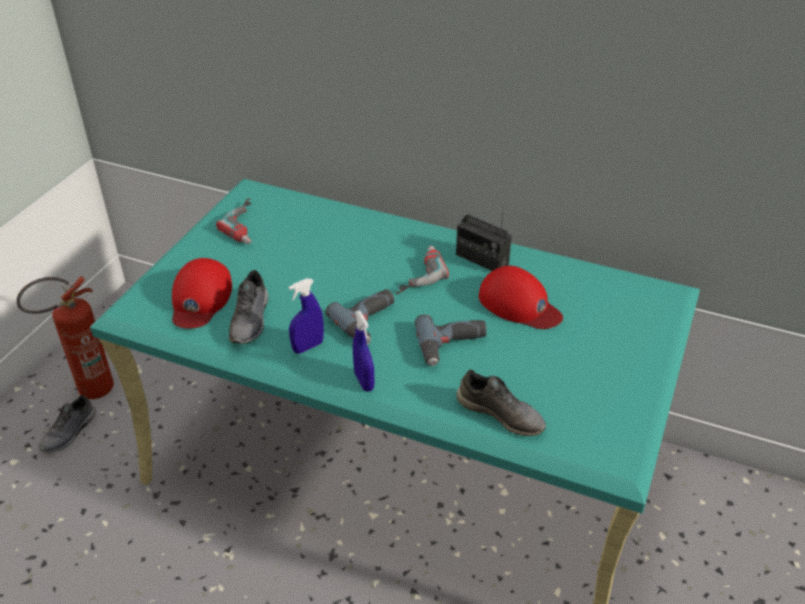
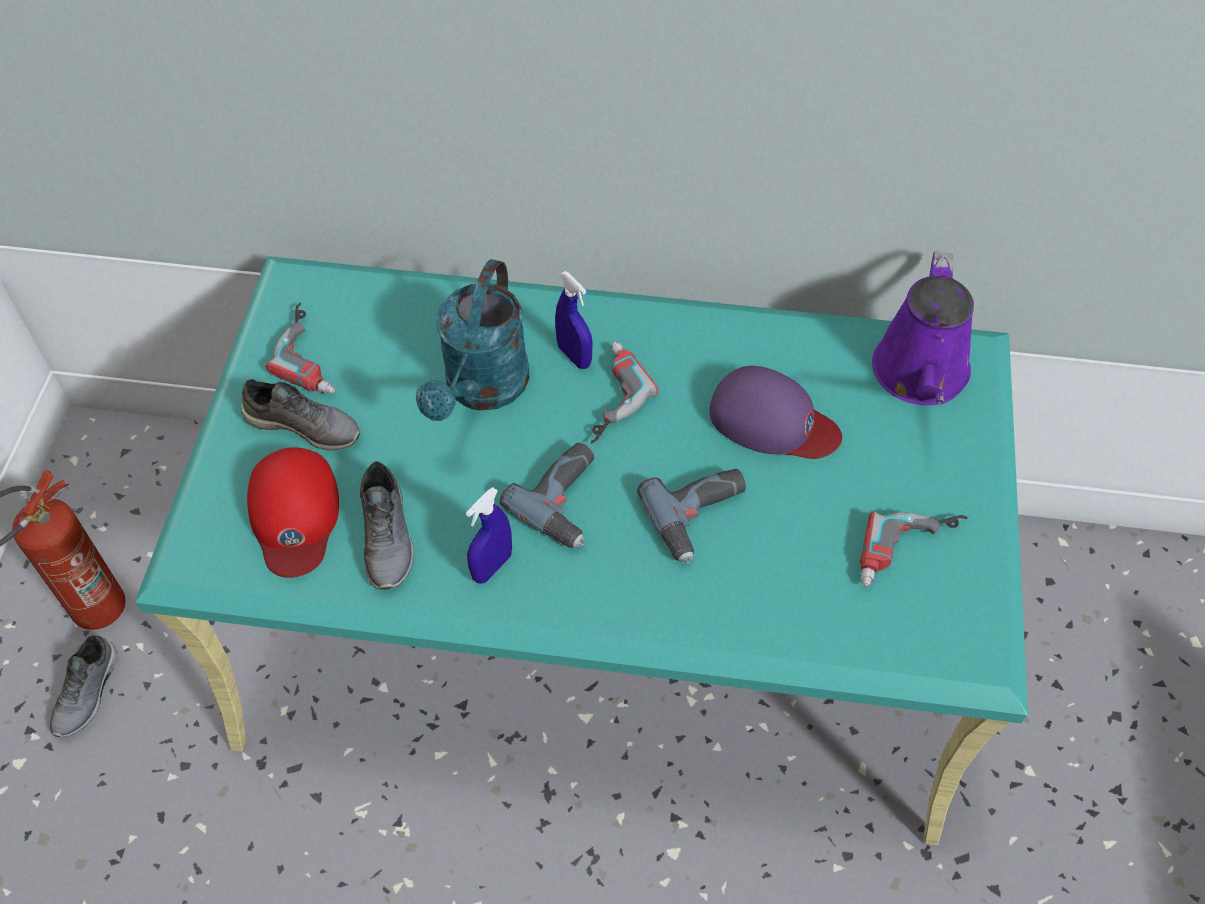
camera: 15 degrees left, 15 degrees up
(340, 258) = (482, 390): none -> turquoise watering can
(364, 381) = (595, 610): blue spray bottle -> blue spray bottle (574, 356)
(481, 259) = (694, 348): radio -> none
(501, 413) = (804, 619): grey shoe -> grey shoe (304, 425)
(519, 305) = (772, 421): red cap -> purple cap
(588, 392) = (911, 555): none -> power drill
(628, 298) = (920, 376): none -> purple watering can

